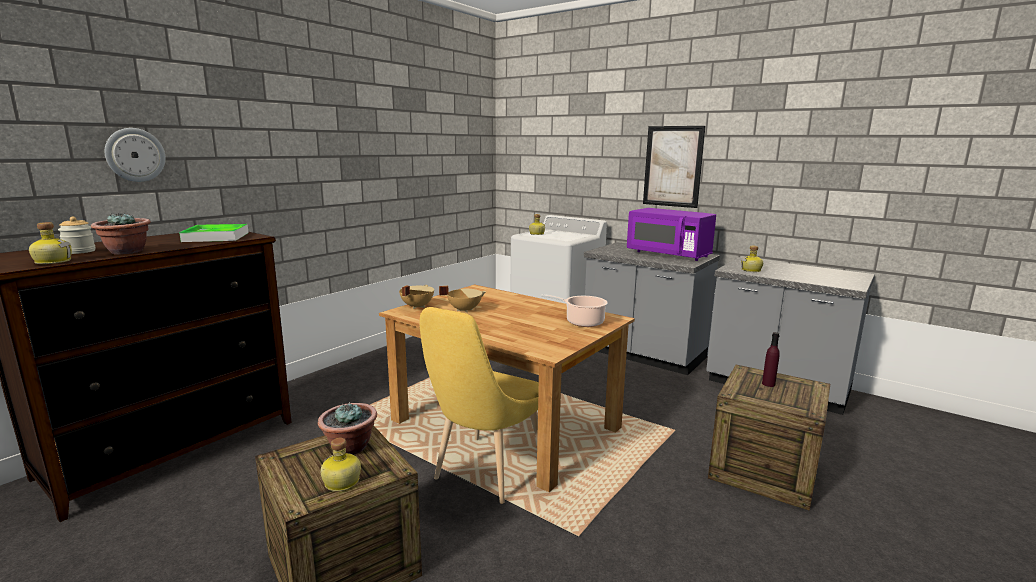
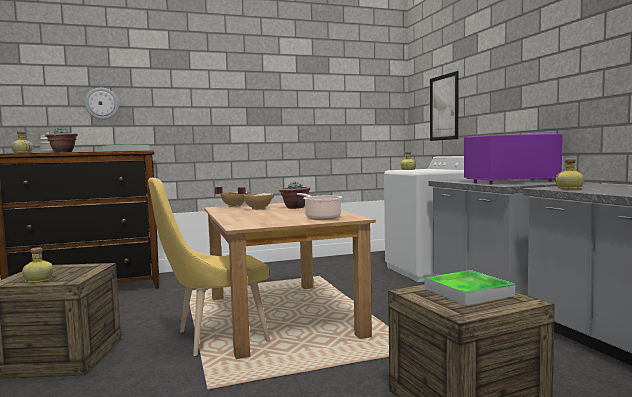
camera: 35 degrees right, 10 degrees down
(350, 447) = (78, 269): potted plant -> potted plant (295, 207)
(668, 254) = (511, 182): purple microwave -> purple microwave turned 90 degrees clockwise
(673, 166) = (531, 91): picture -> picture (444, 107)
(768, 384) = (468, 292): purple bottle -> tray

